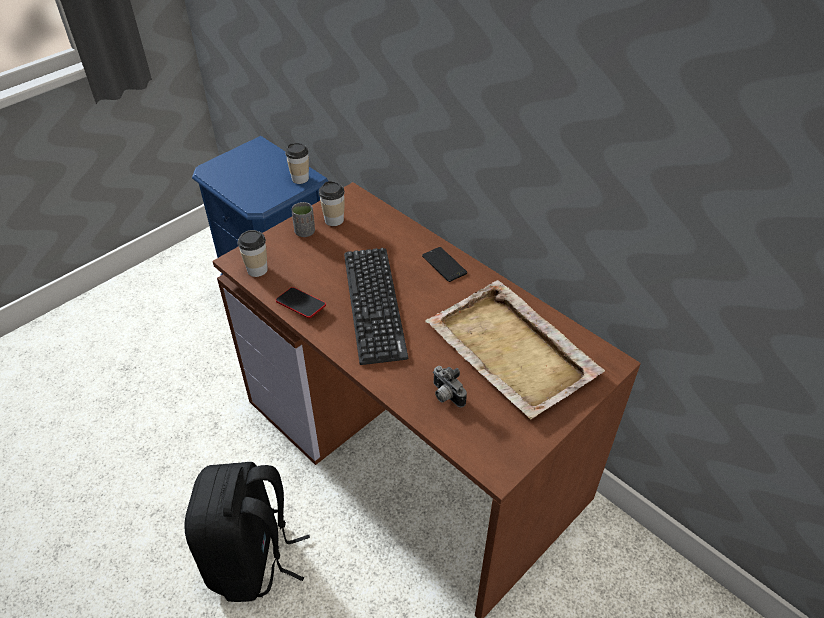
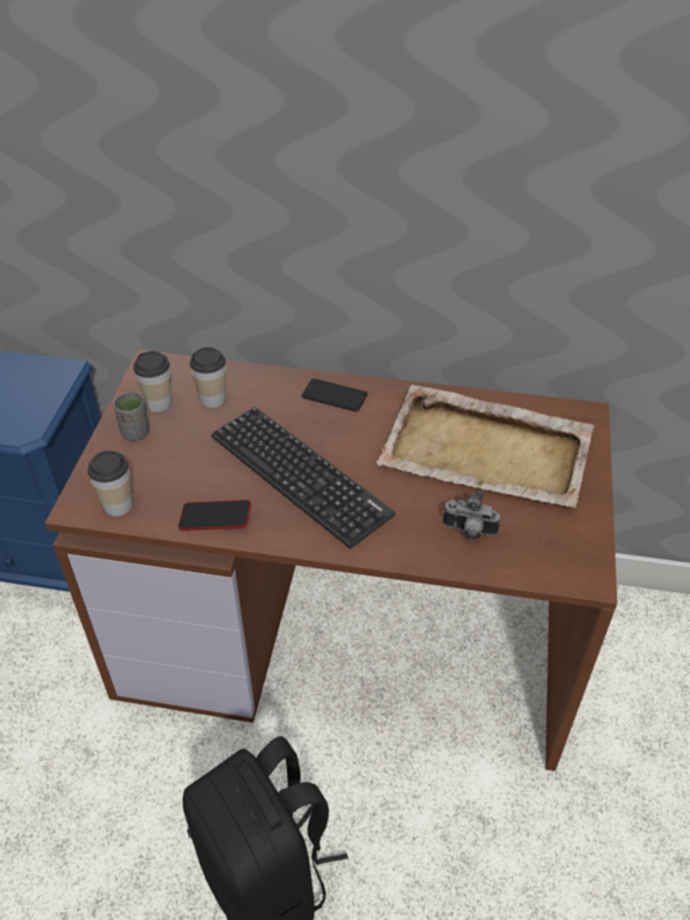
camera: 35 degrees left, 0 degrees up
(300, 178) = (52, 375): cup -> cup (212, 399)

